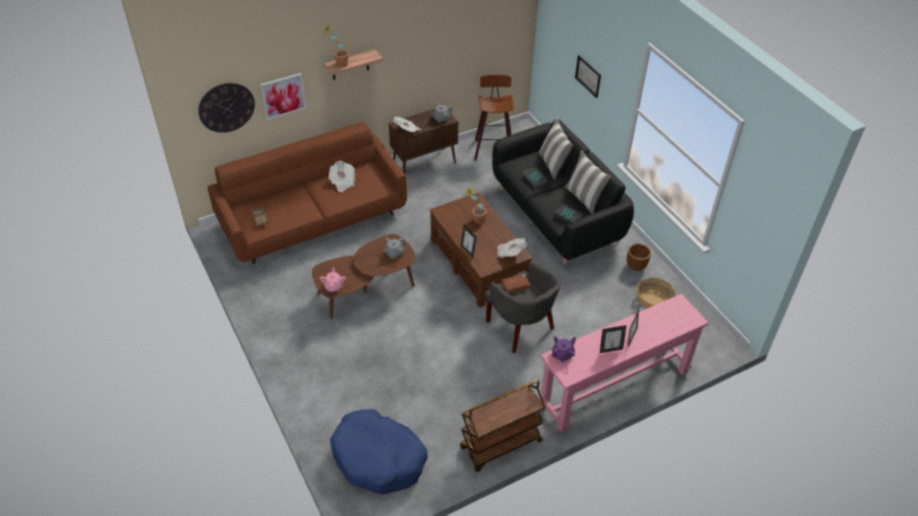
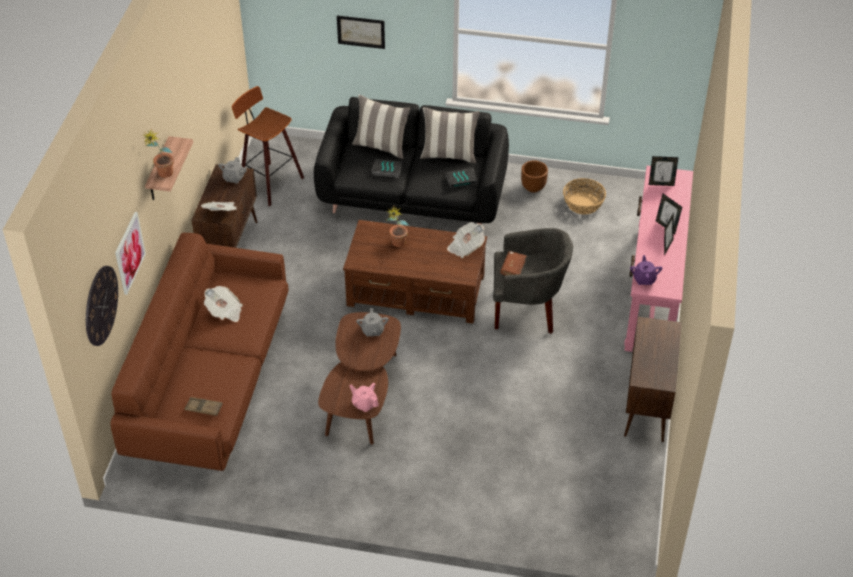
camera: 50 degrees left, 0 degrees up
(378, 458) = (584, 503): blue dog bed -> none
(468, 251) = (431, 274): picture frame -> picture frame (661, 184)
(500, 445) = (647, 406): brown cart -> brown cabinet

